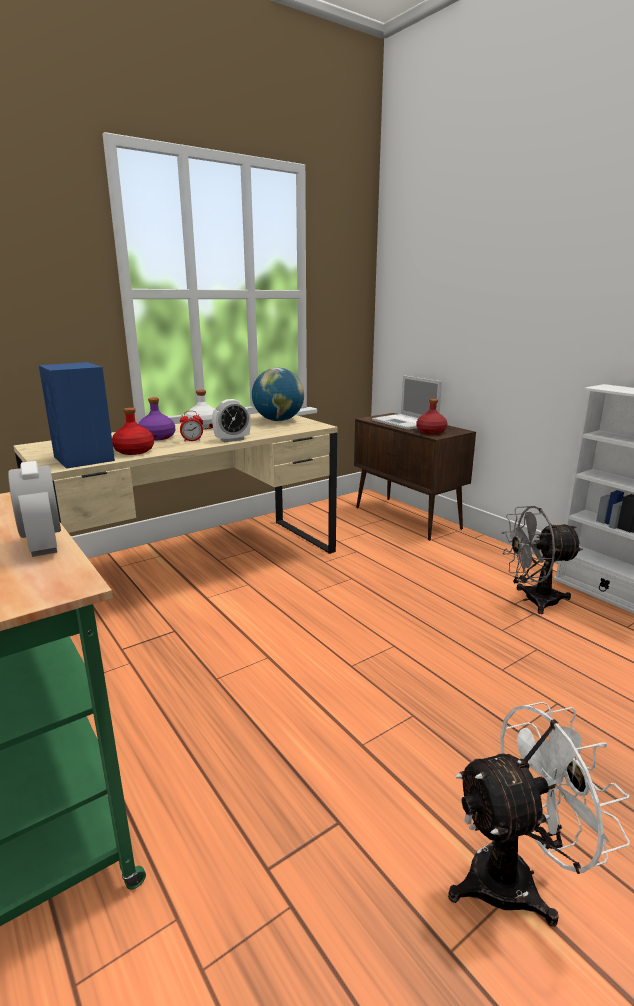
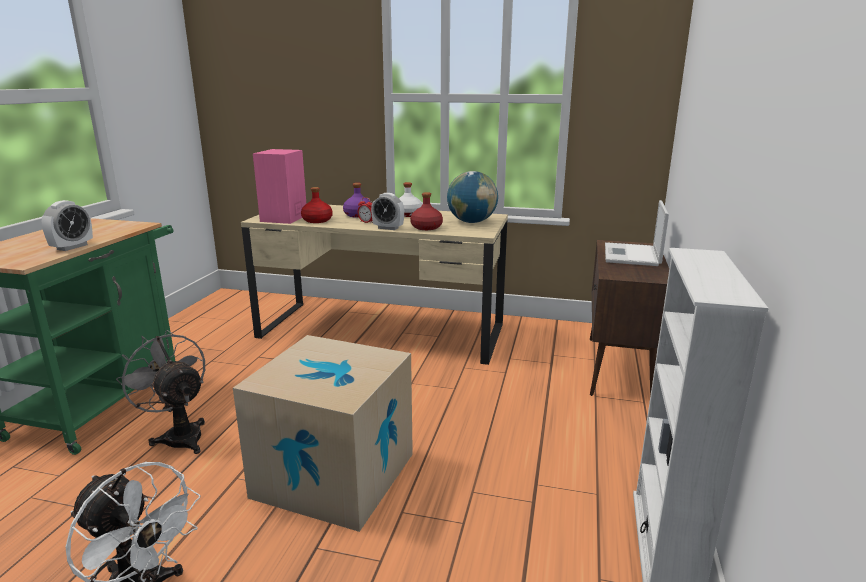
camera: 50 degrees right, 0 degrees up
(84, 459) = (283, 218): blue speaker -> pink speaker
(418, 682) = (334, 475): none -> cardboard box
(431, 431) = (623, 270): red bottle -> red bottle (426, 227)
(532, 600) = (561, 493): grey fan -> grey fan (179, 435)

